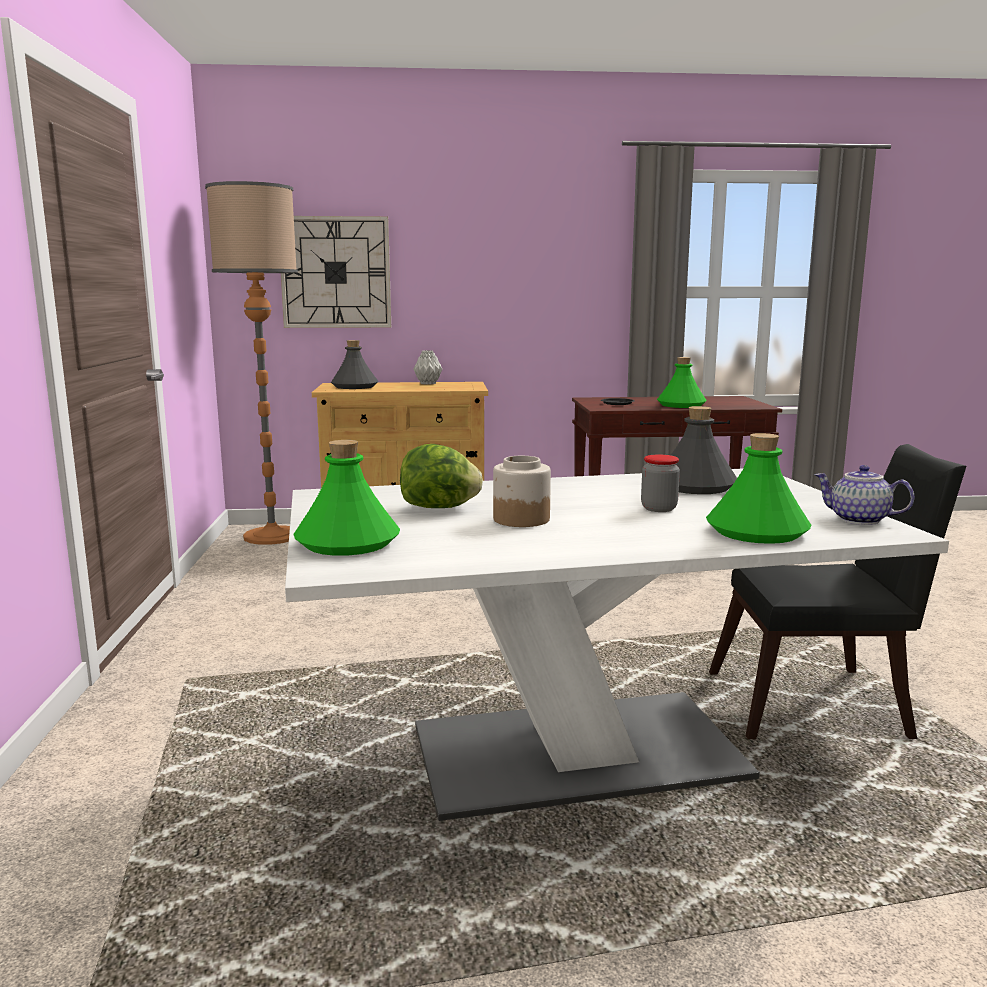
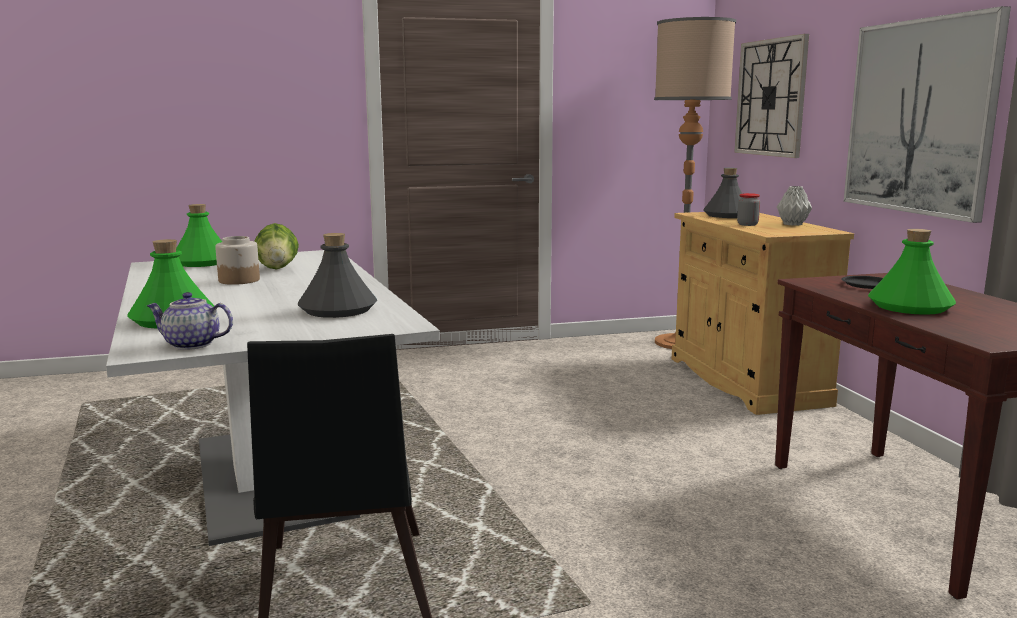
camera: 80 degrees right, 0 degrees up
(533, 290) = (919, 117): none -> picture
(659, 508) = (258, 302): jar -> jar (747, 224)
(858, 520) = (191, 345): teapot -> teapot turned 105 degrees counterclockwise

